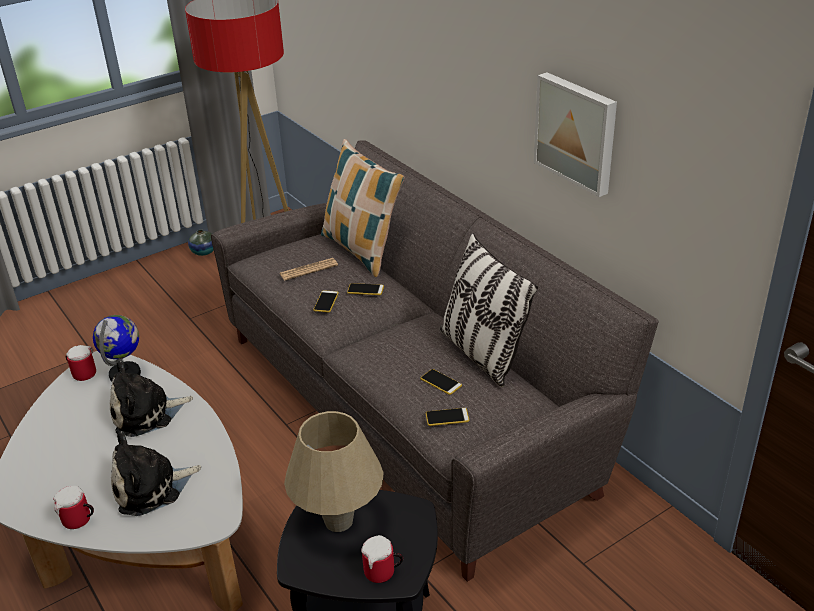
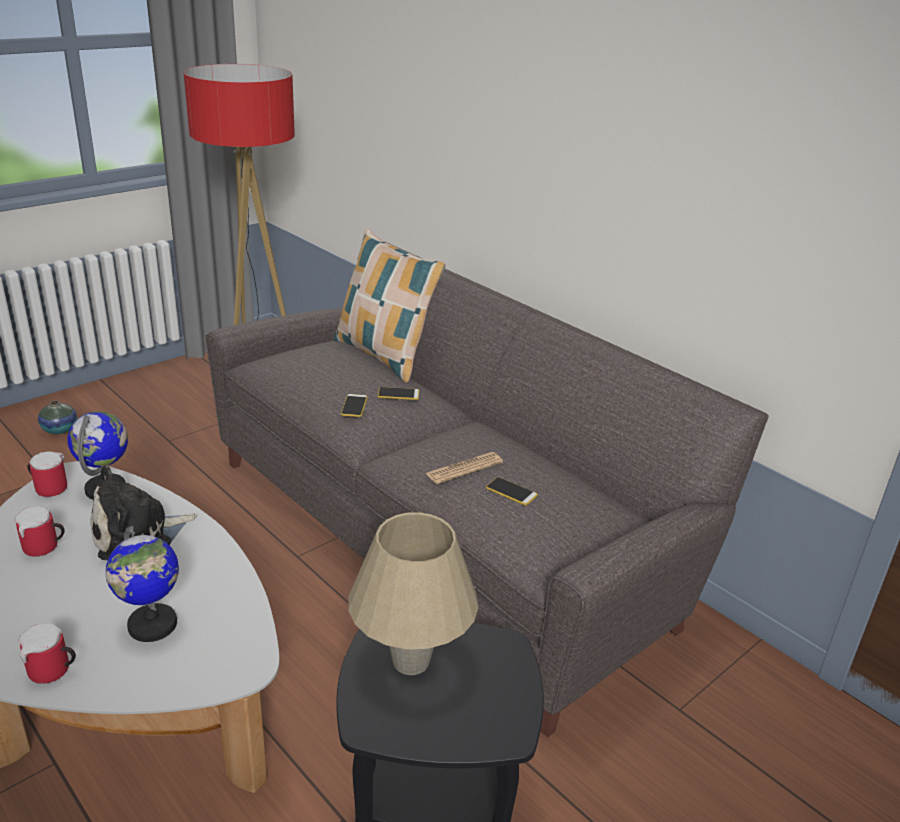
camera: 10 degrees left, 5 degrees down
(151, 487) = (152, 625): plush toy -> globe
(204, 252) = (180, 372): vase -> vase (59, 429)
(308, 270) = (327, 373): newspaper -> newspaper (464, 468)
(383, 573) = (483, 726): mug -> mug (45, 548)
(447, 417) = (528, 531): phone -> none
(481, 354) = (549, 462): pillow -> none
(577, 132) = (669, 200): picture -> none

